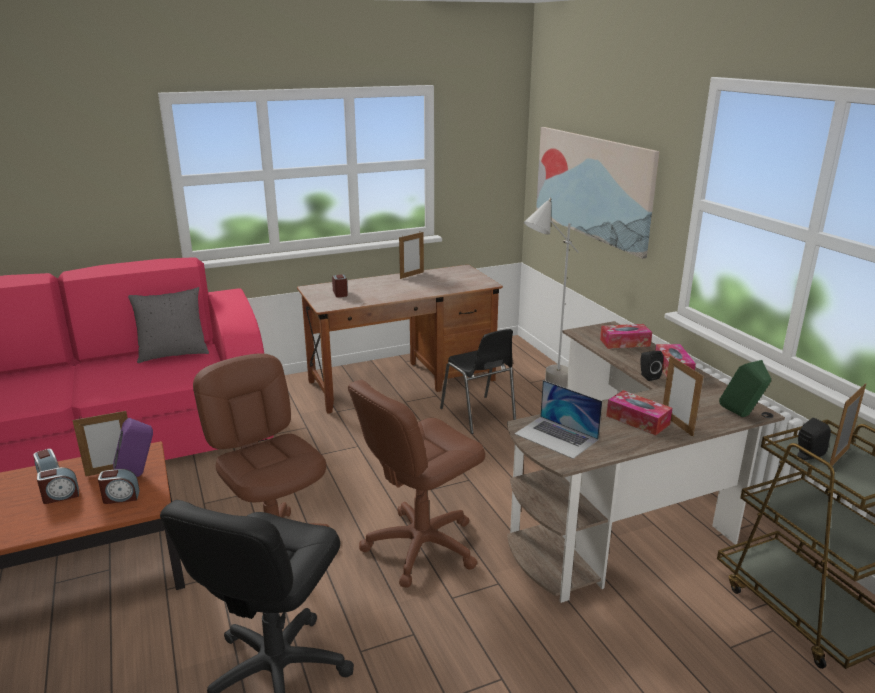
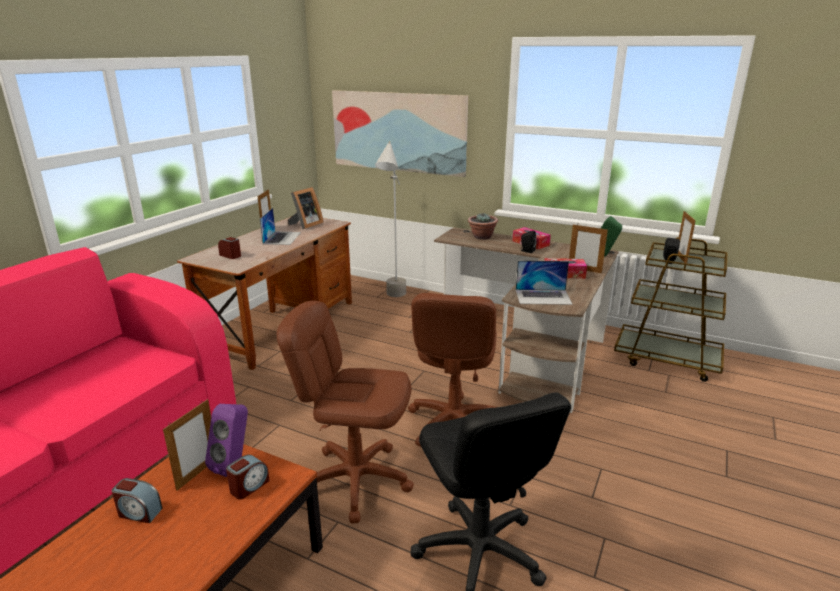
camera: 40 degrees left, 0 degrees up
(61, 496) = (180, 518): alarm clock -> none
(173, 354) = (95, 357): grey pillow -> none
(410, 287) = (282, 238): none -> laptop
(454, 278) = (305, 225): none -> picture frame
(479, 416) = (372, 329): black chair -> none
(625, 343) = (482, 237): tissue box -> potted plant

